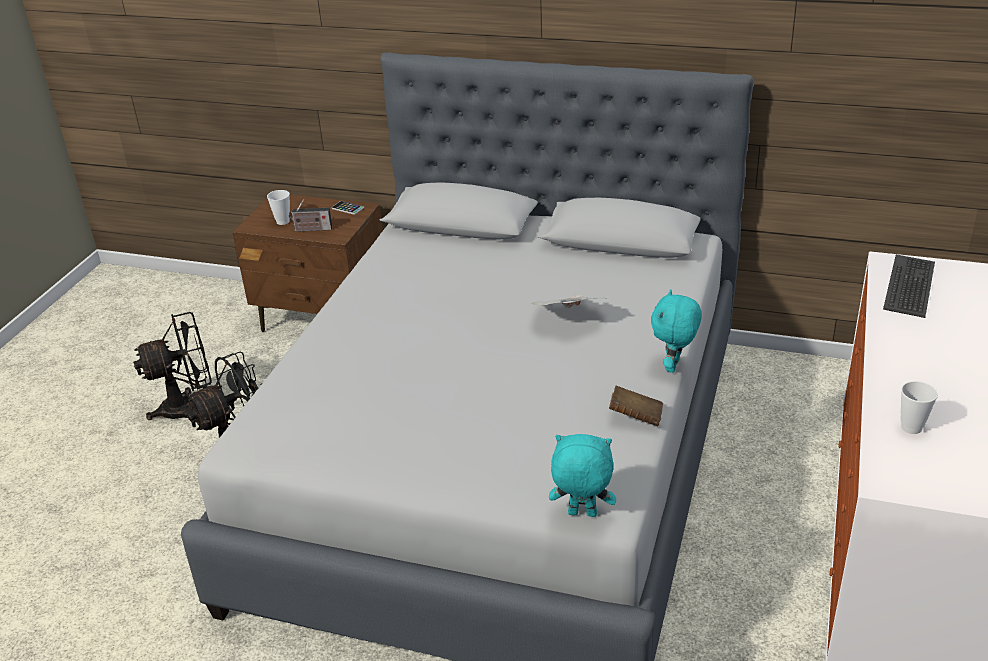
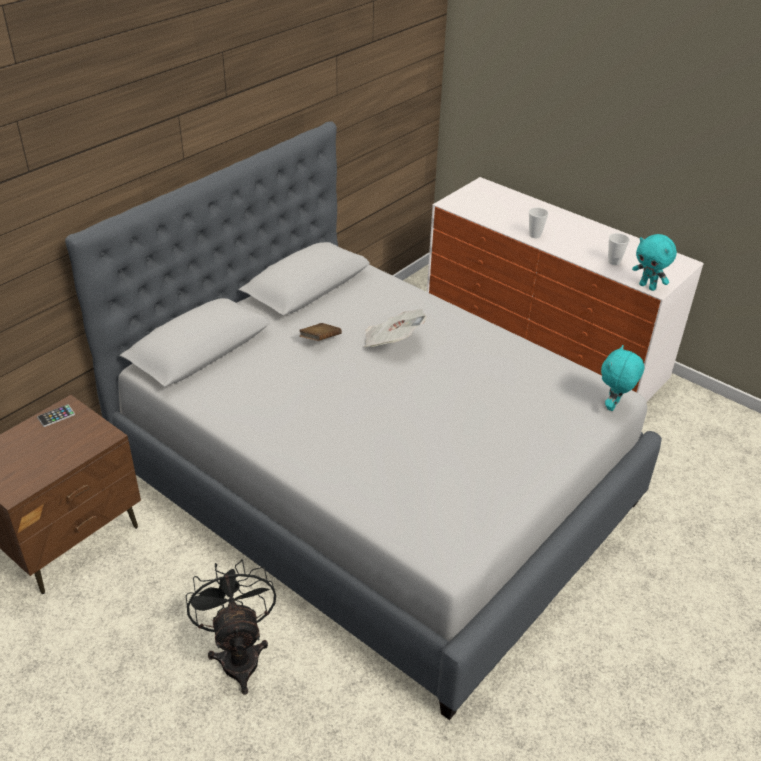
camera: 70 degrees left, 5 degrees up
(188, 407) = (126, 686): black fan -> none
(283, 221) = (30, 466): cup -> cup (535, 235)
(311, 229) = (71, 450): radio -> none
(635, 417) = (528, 353): brown book -> brown book (320, 340)
(674, 366) = (482, 320): turquoise plush toy -> turquoise plush toy (648, 286)
(910, 286) = (482, 208): keyboard -> none

